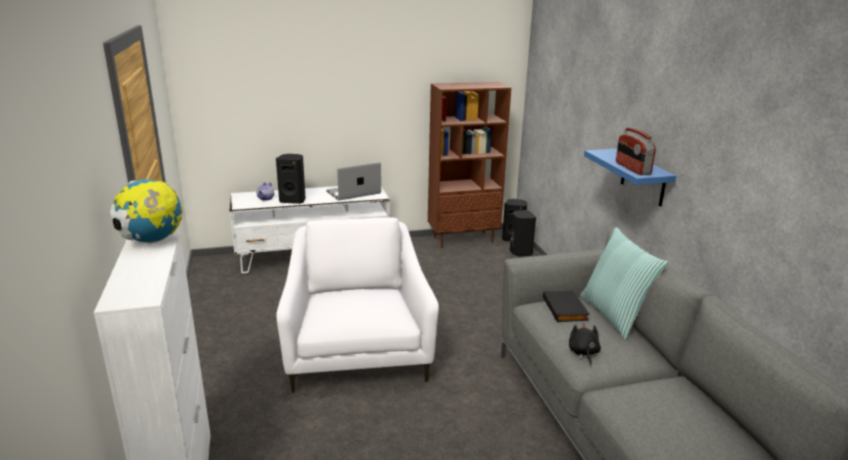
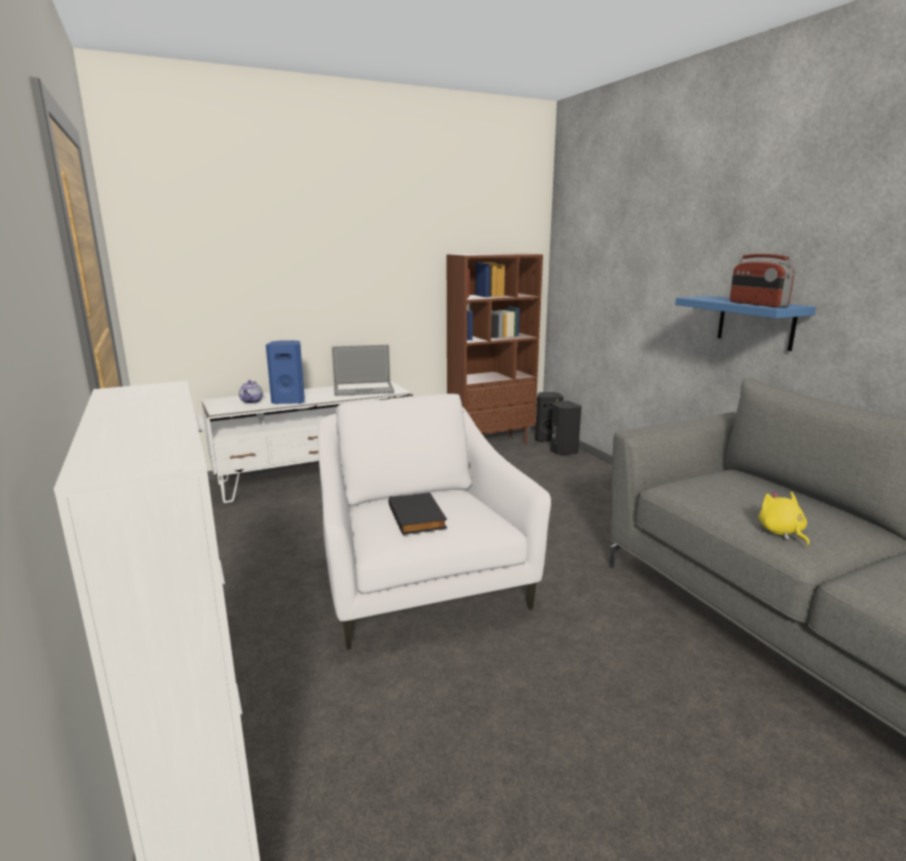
camera: 10 degrees left, 5 degrees down
(152, 241) = (142, 392): globe -> none
(293, 200) = (289, 401): black speaker -> blue speaker
(353, 192) = (363, 389): laptop -> laptop turned 150 degrees counterclockwise
(566, 309) = (714, 485): black book -> black book (418, 517)
(583, 353) = (781, 532): black plush toy -> yellow plush toy
(614, 315) = (777, 486): pillow -> none

